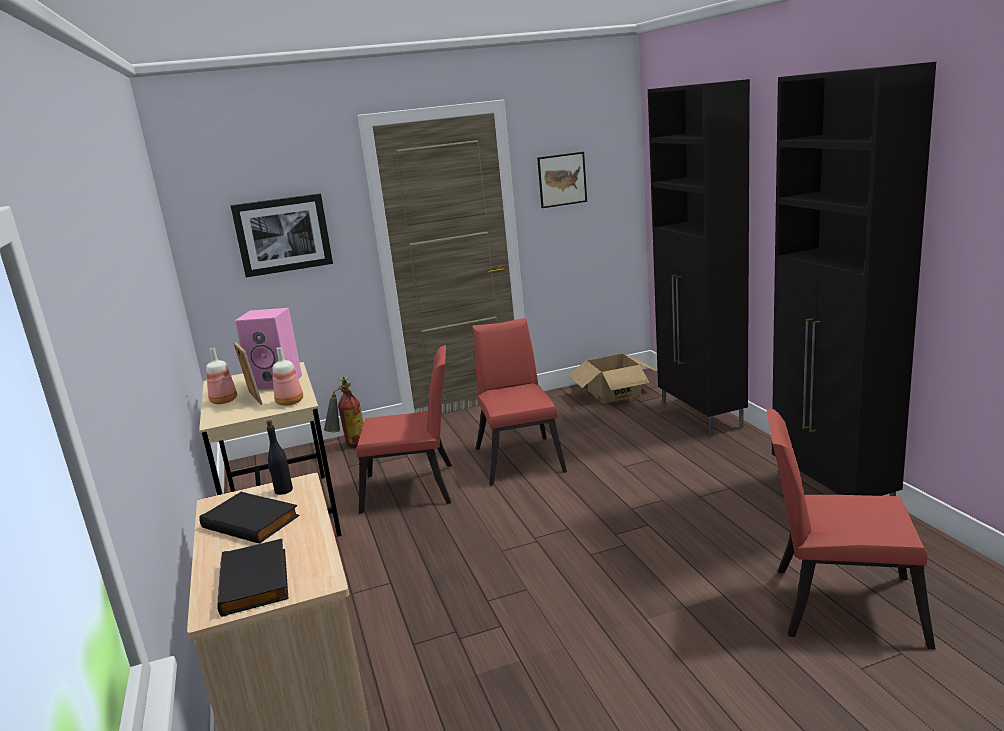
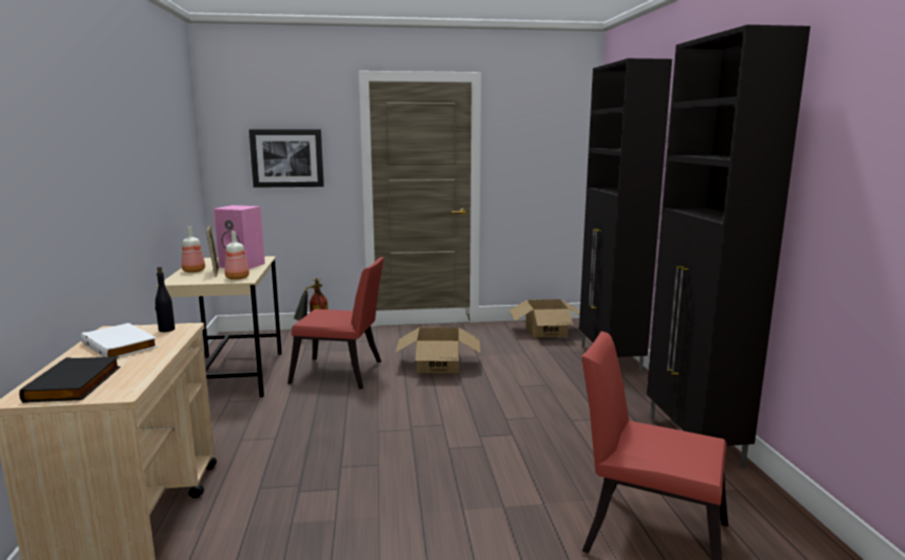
camera: 10 degrees right, 5 degrees down
(252, 521) = (121, 345): black book -> white book
(519, 457) = (439, 365): red chair -> cardboard box
(562, 179) = (524, 144): picture -> none

